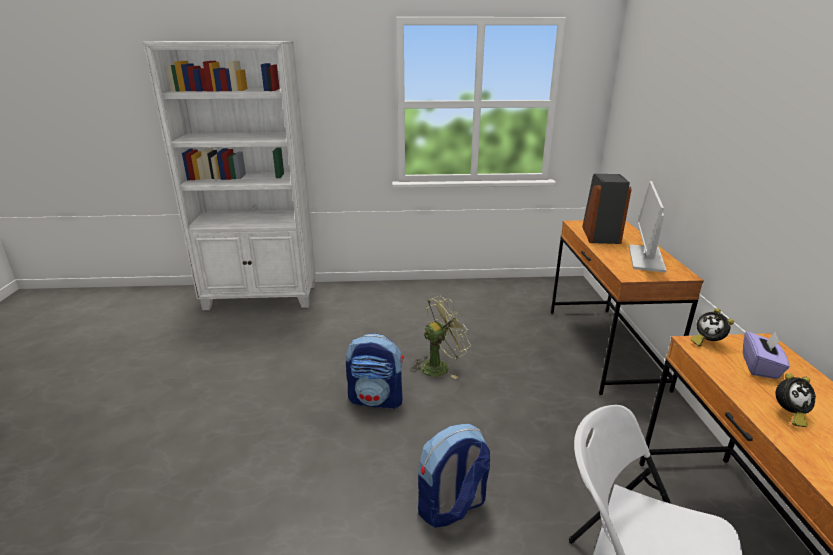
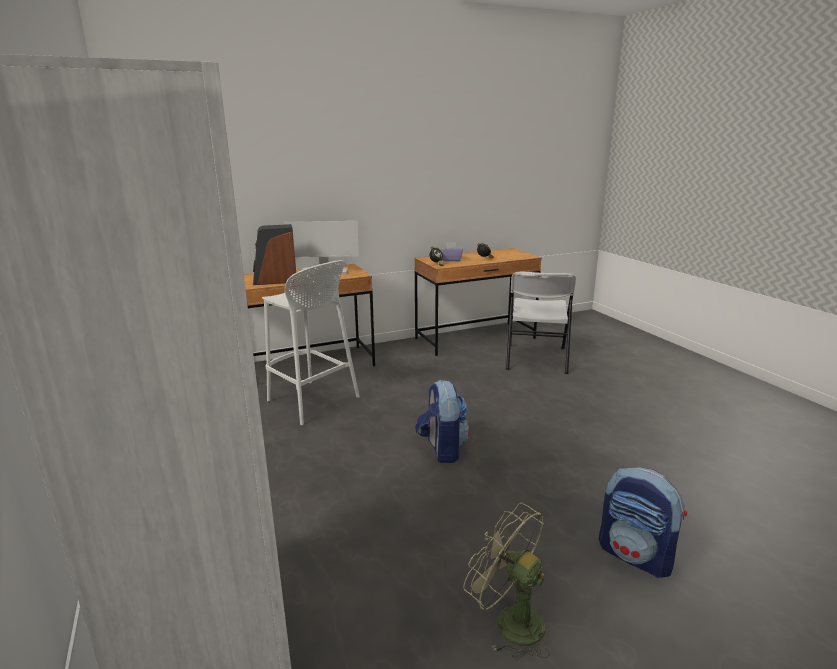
camera: 110 degrees left, 5 degrees down
(439, 366) = (370, 428): green fan -> green fan (509, 621)
(451, 507) = (520, 400): backpack -> backpack (636, 556)
(511, 341) = (311, 401): none -> white stool

